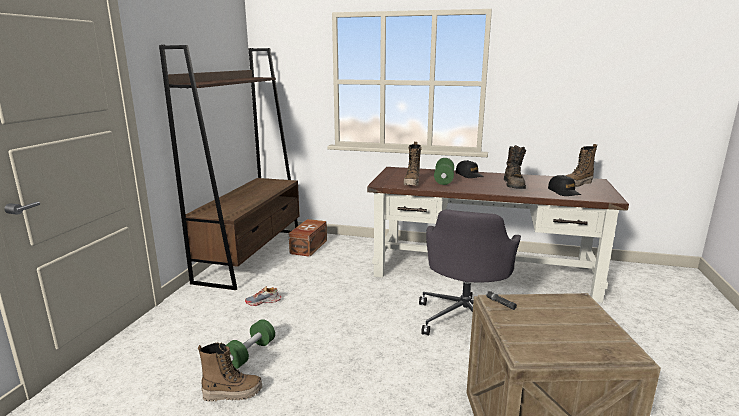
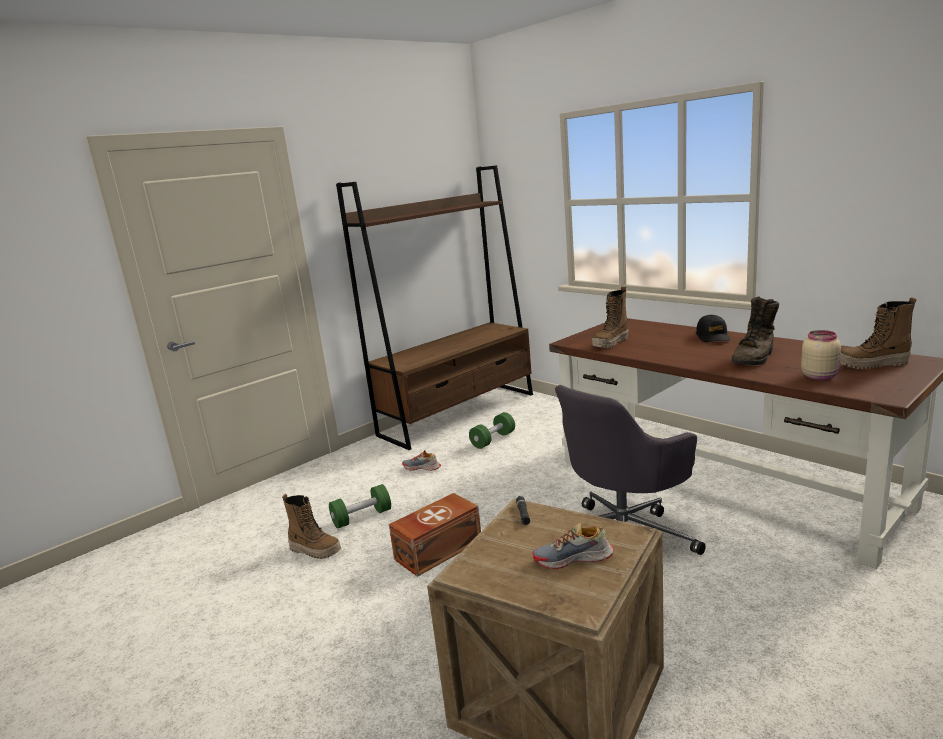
camera: 35 degrees right, 0 degrees up
(308, 247) = (526, 413): brown storage box -> brown storage box (436, 550)
(443, 180) = (662, 342): green dumbbell -> green dumbbell (493, 440)
(564, 192) = (820, 376): black cap -> beige jar
(575, 323) = (573, 559): none -> shoe

